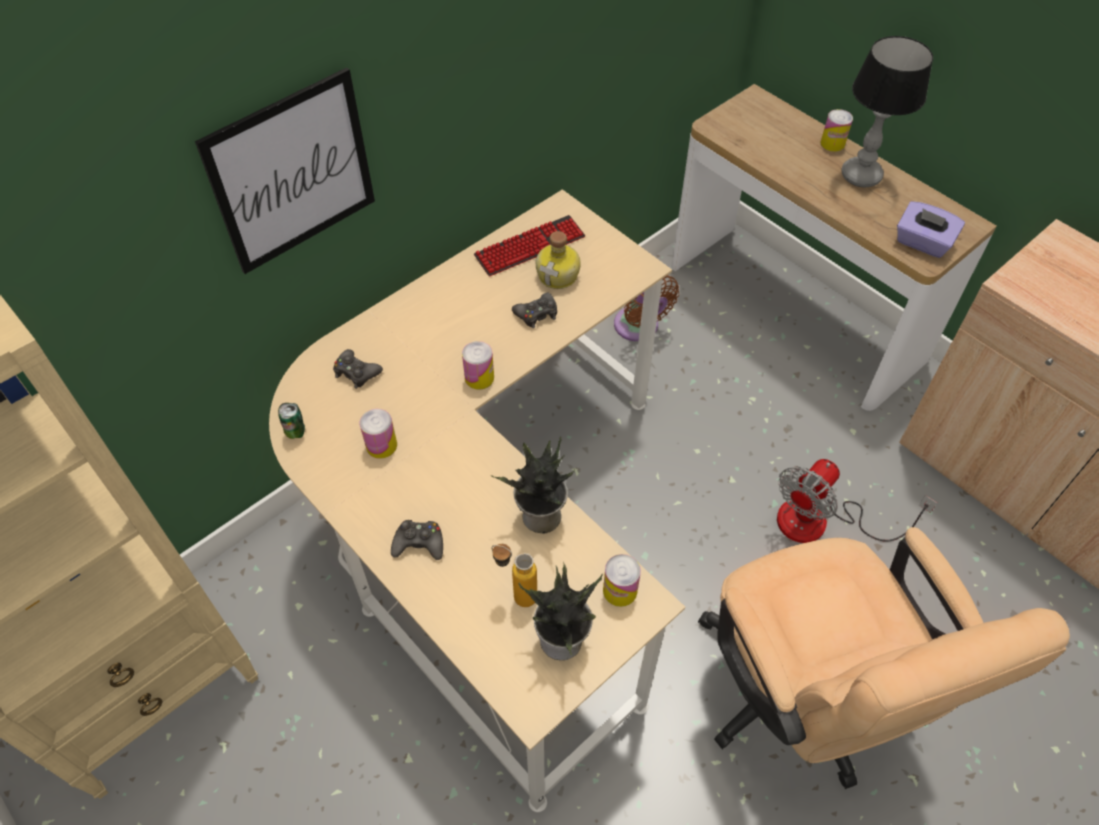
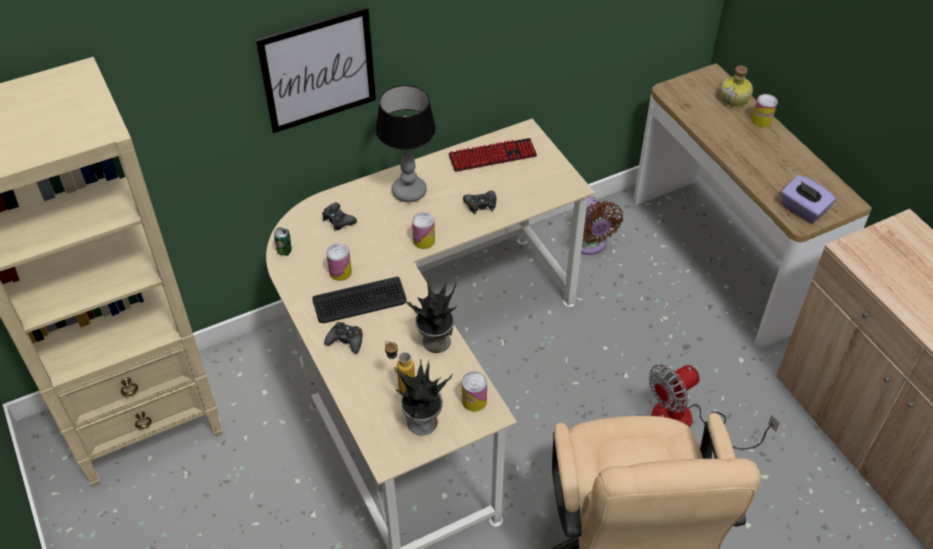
camera: 15 degrees right, 5 degrees down
(420, 482) = (360, 301): none -> keyboard
(559, 275) = (507, 180): bottle -> bottle (735, 99)
(860, 175) = (774, 149): table lamp -> table lamp (409, 191)

